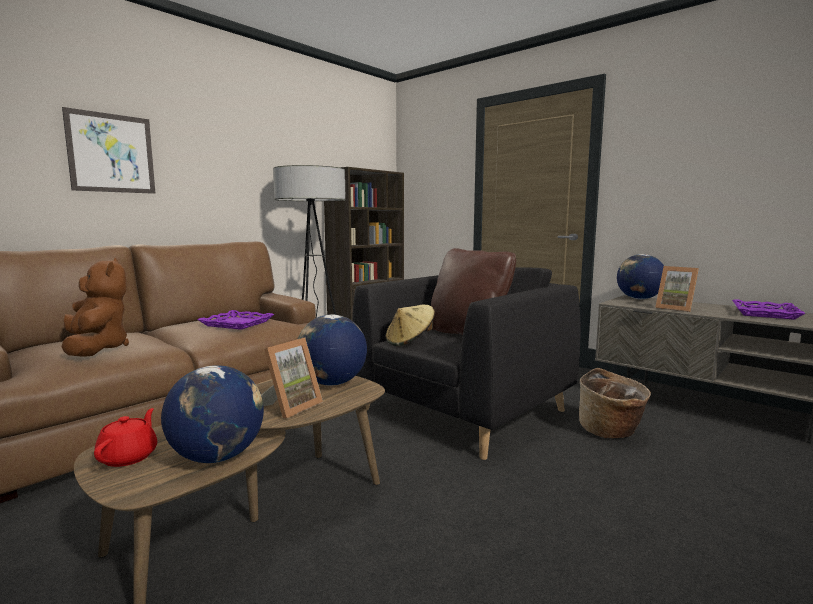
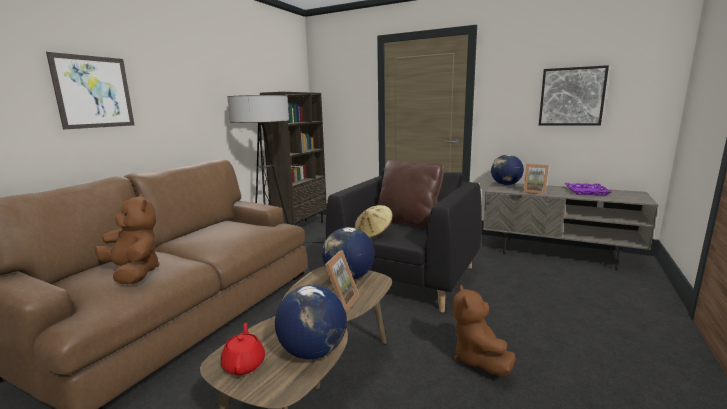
camera: 15 degrees left, 5 degrees up
(236, 324) = (231, 233): purple tray -> none
(494, 527) = (478, 359): none -> brown plush toy
(610, 432) = (507, 279): basket -> none
(746, 168) = (571, 96): none -> picture

